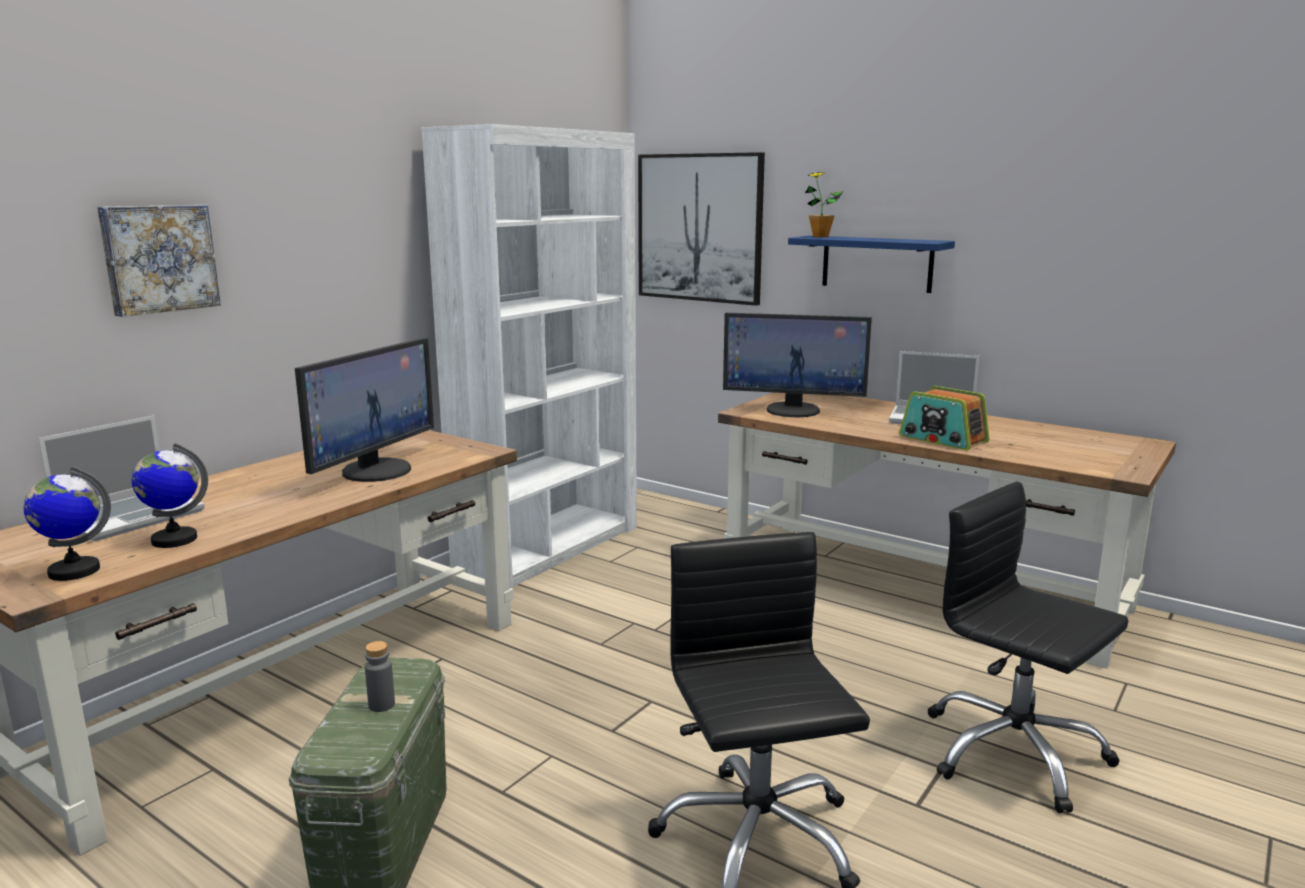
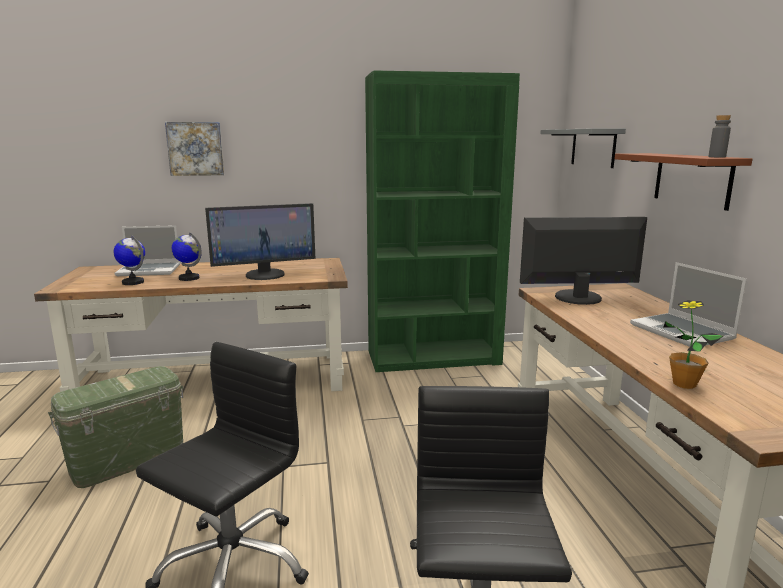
camera: 45 degrees right, 0 degrees up
(74, 571) = (83, 284): globe -> globe (189, 278)
(381, 705) = (120, 385): grey bottle -> grey bottle (717, 157)
(549, 546) = (434, 358): white bookcase -> green bookcase
(699, 228) = (593, 147): picture -> grey shelf
(793, 410) = (578, 298): monitor -> monitor turned 120 degrees clockwise
(820, 236) = (646, 153): potted plant -> potted plant (684, 384)
(877, 263) = (692, 179): blue shelf -> brown shelf
(943, 439) = (643, 347): radio -> none

